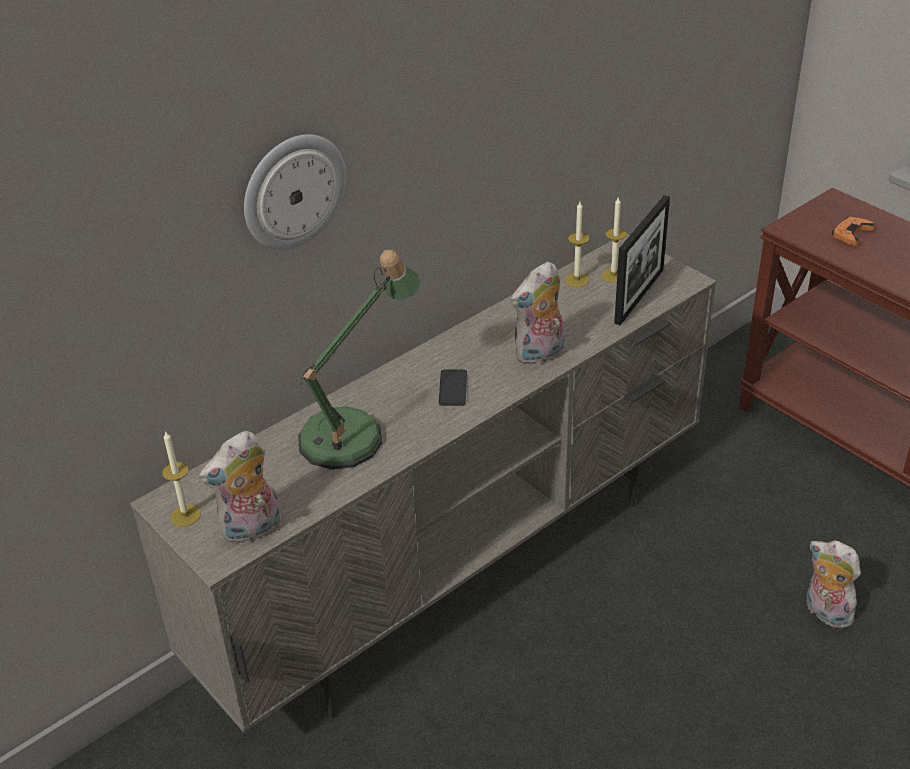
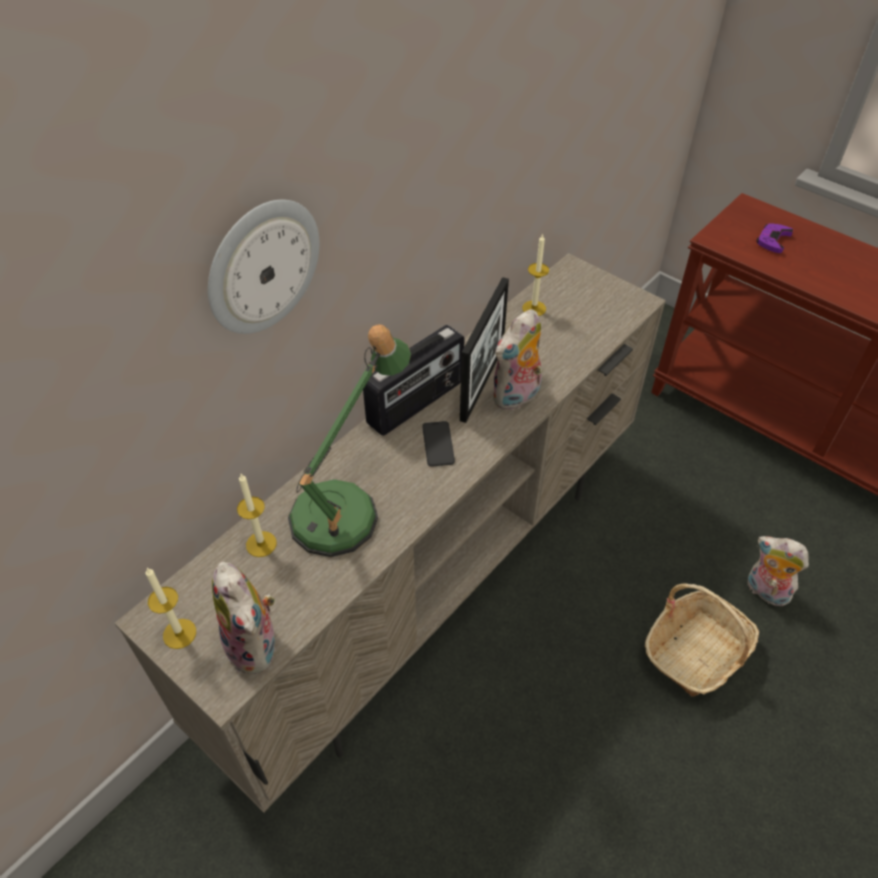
camera: 10 degrees left, 10 degrees up
(252, 530) = (256, 645): plush toy -> plush toy turned 75 degrees counterclockwise
(440, 353) = (416, 403): none -> radio
(613, 275) = (568, 301): candle -> candle (261, 544)
(639, 296) = (598, 322): picture frame -> picture frame (482, 383)
(733, 661) = (696, 651): none -> basket
(851, 234) = (772, 240): orange game controller -> purple game controller

